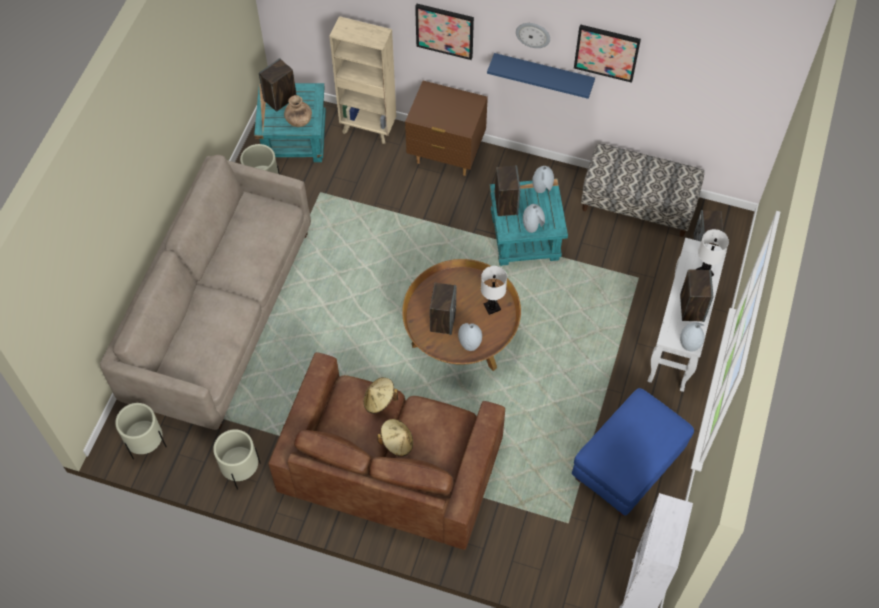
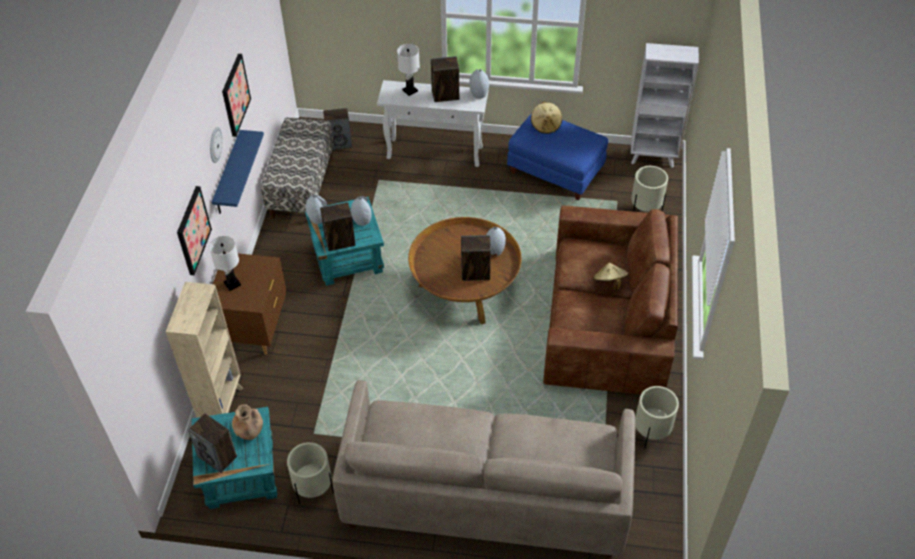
camera: 100 degrees left, 10 degrees down
(147, 444) = (652, 524): beige planter -> beige planter (645, 211)
(379, 401) = (574, 300): beige hat -> beige hat (546, 125)
(492, 307) = (453, 241): white table lamp -> white table lamp (232, 284)

